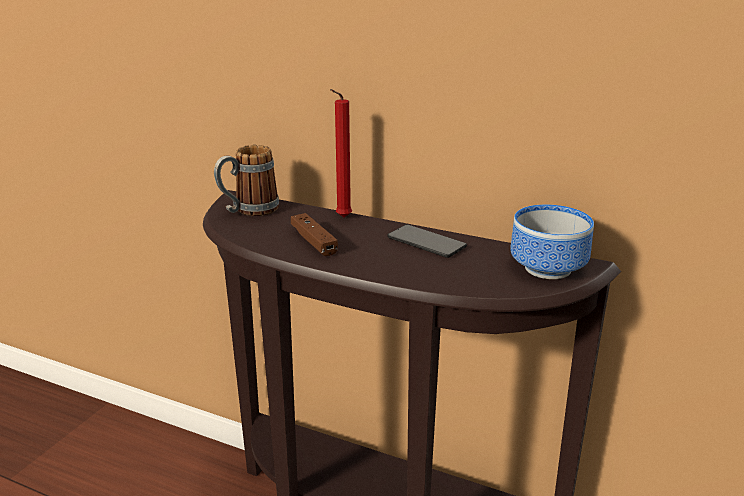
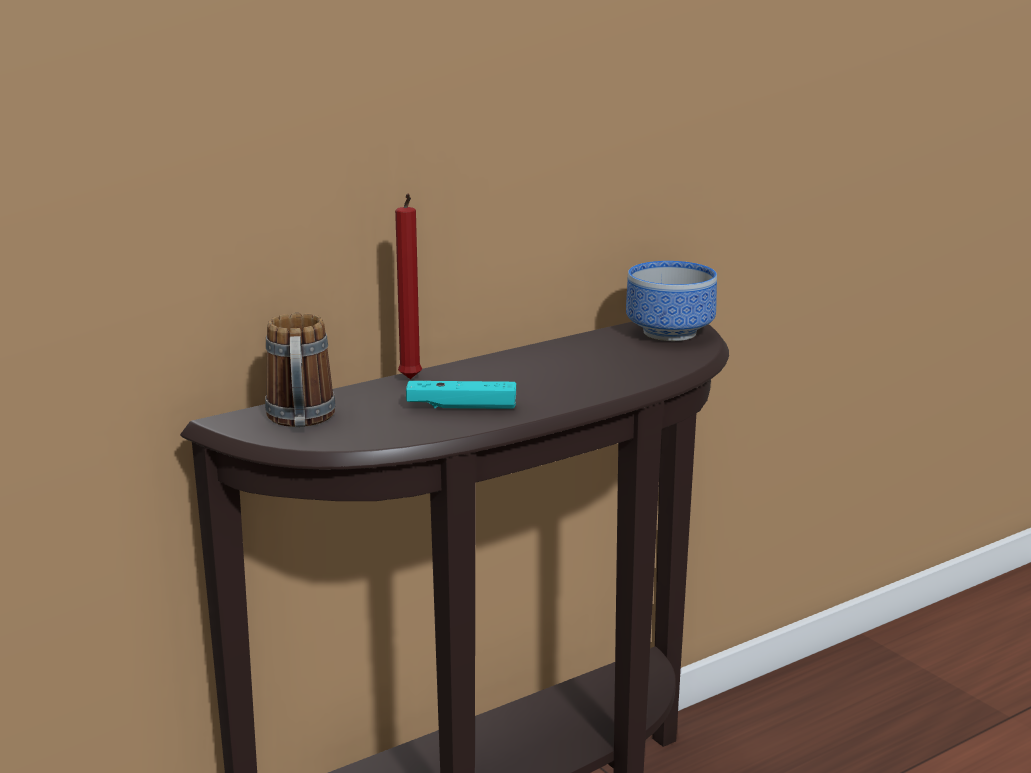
camera: 60 degrees left, 5 degrees down
(313, 242) = (461, 406): brown game controller -> turquoise game controller
(426, 242) = (542, 360): phone -> none

